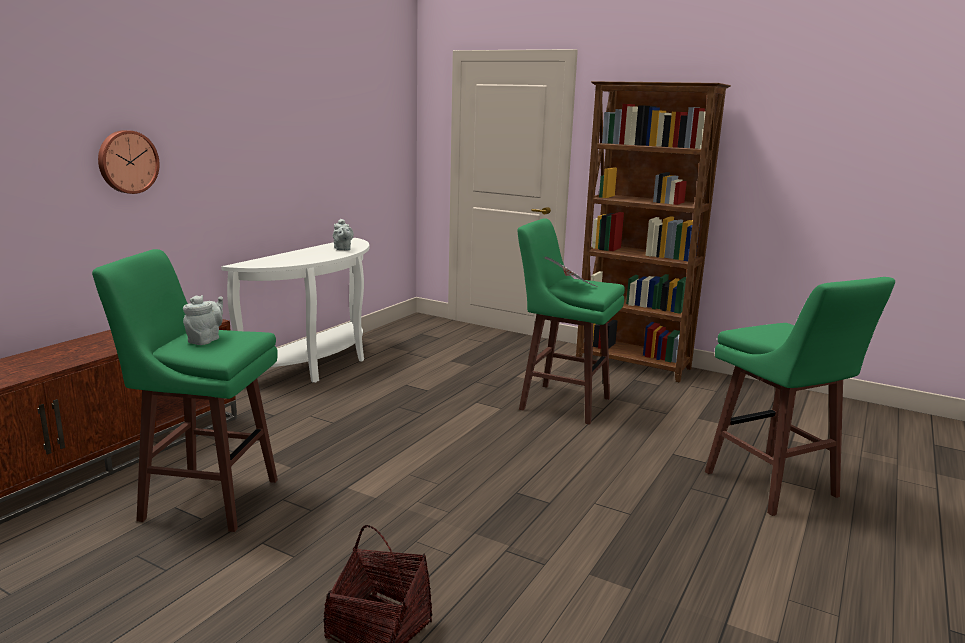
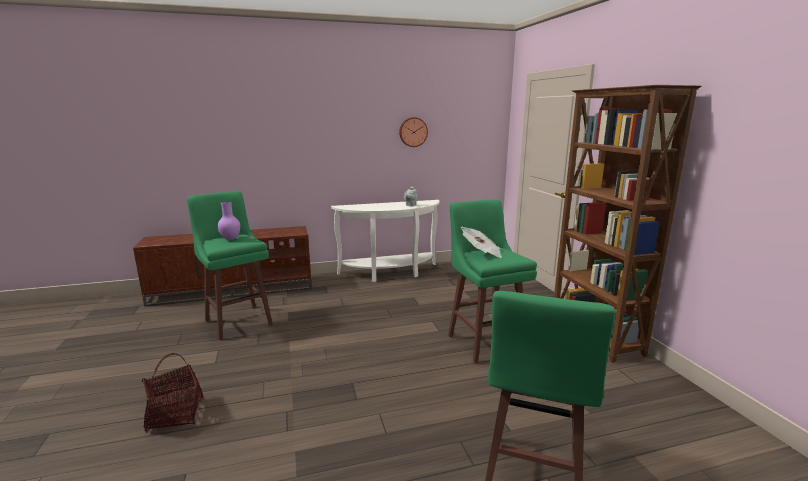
camera: 45 degrees right, 0 degrees up
(127, 162) = (277, 147): wall clock -> wall clock (413, 132)
(206, 340) = (230, 239): grey teapot -> purple vase

